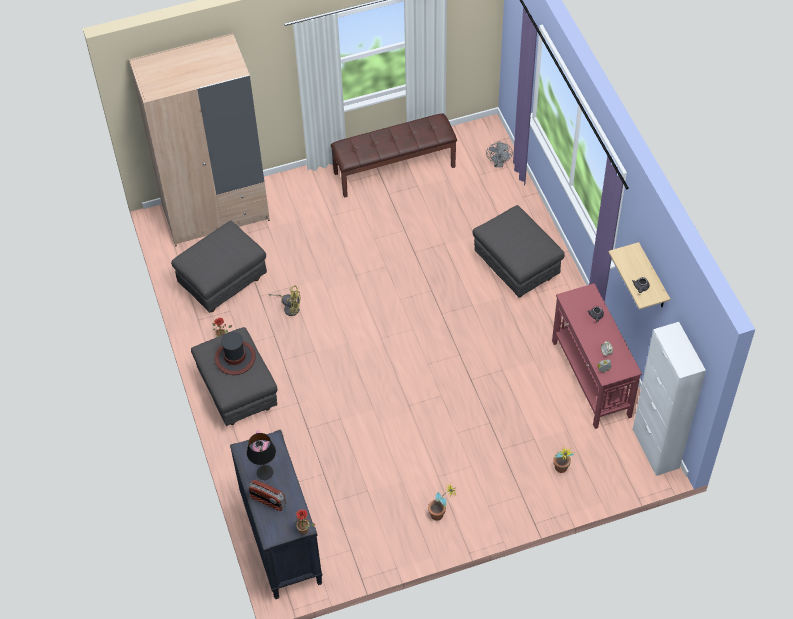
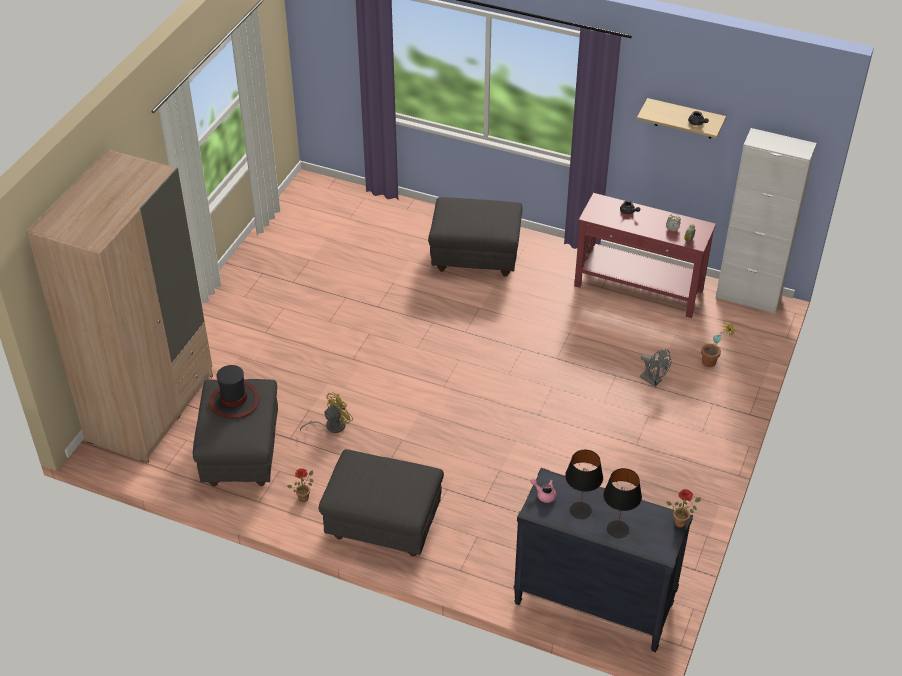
camera: 50 degrees left, 10 degrees down
(235, 358) = (376, 476): hat -> hat (234, 401)
(268, 501) = (617, 529): radio -> black table lamp
(394, 169) = (271, 261): brown bench -> none
(441, 515) = (680, 468): potted plant -> none
(498, 163) = (354, 200): grey fan -> grey fan (653, 381)

